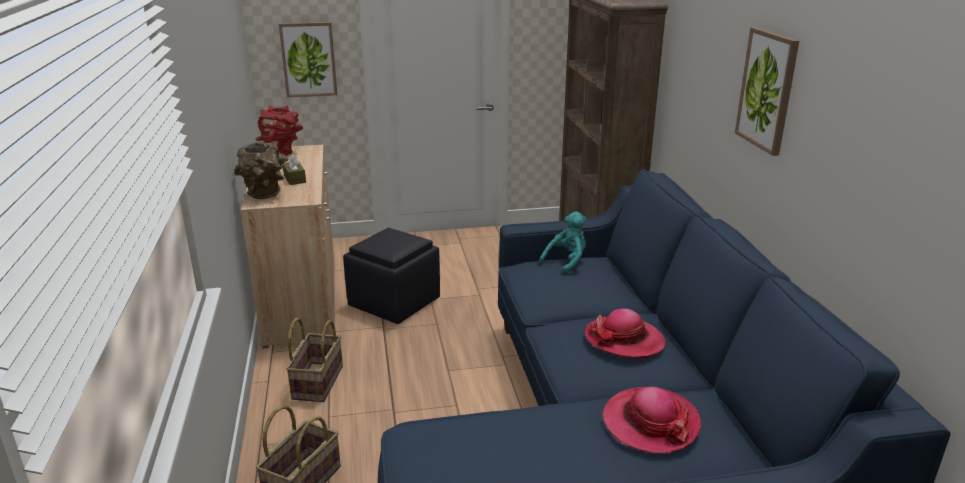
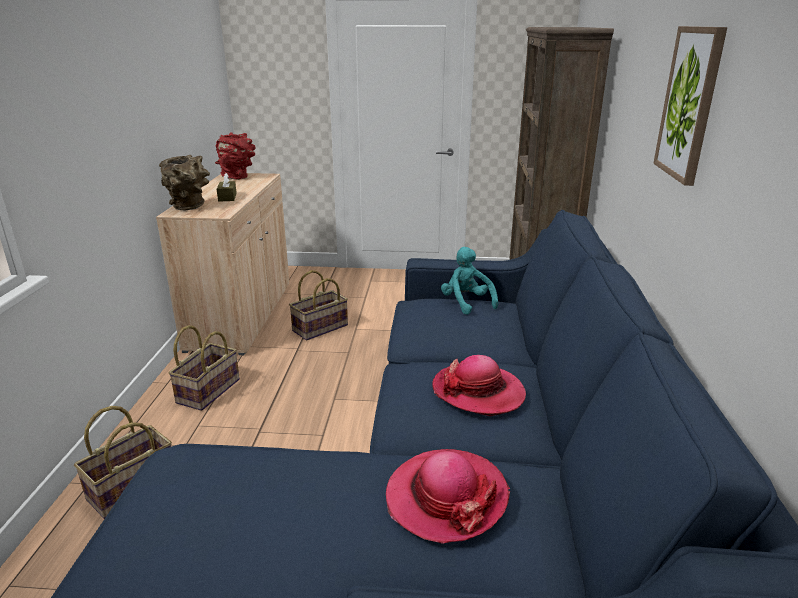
camera: 15 degrees right, 0 degrees up
(308, 59) = (281, 96): picture -> none
(394, 303) = (320, 328): black ottoman -> basket
(566, 262) = (466, 303): turquoise plush toy -> turquoise plush toy turned 90 degrees counterclockwise

